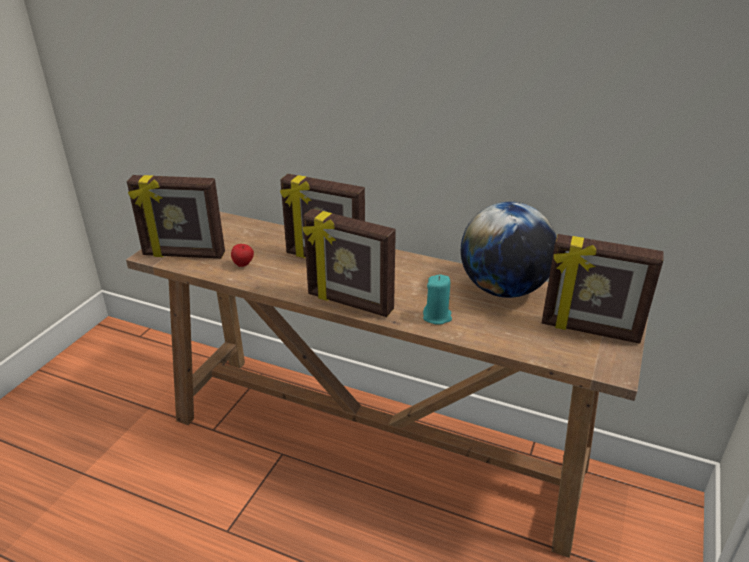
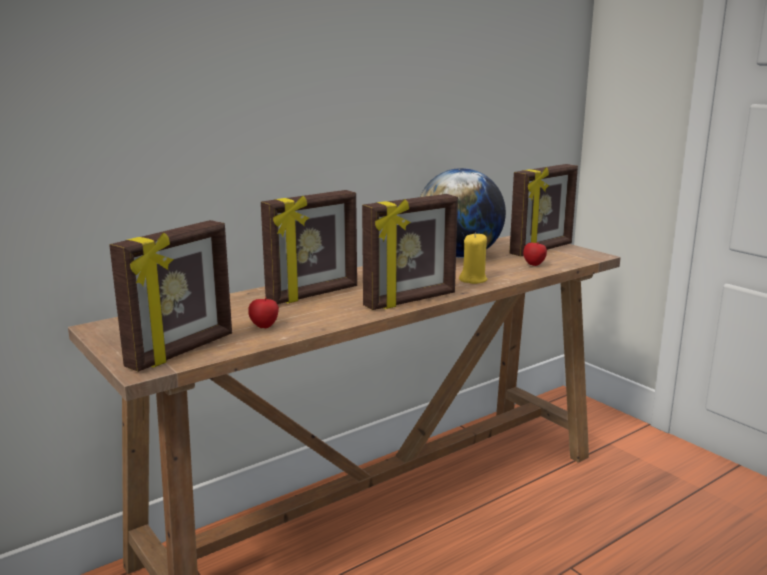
camera: 60 degrees left, 15 degrees down
(437, 317) = (473, 280): turquoise candle -> yellow candle
(524, 339) = (534, 265): none -> apple

